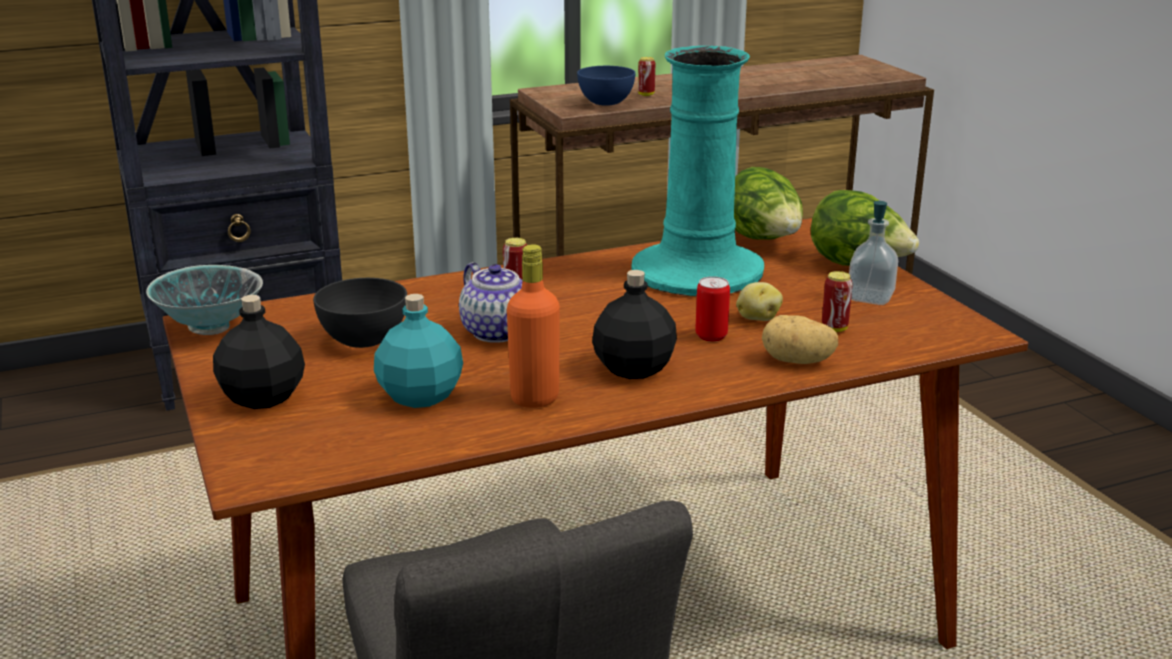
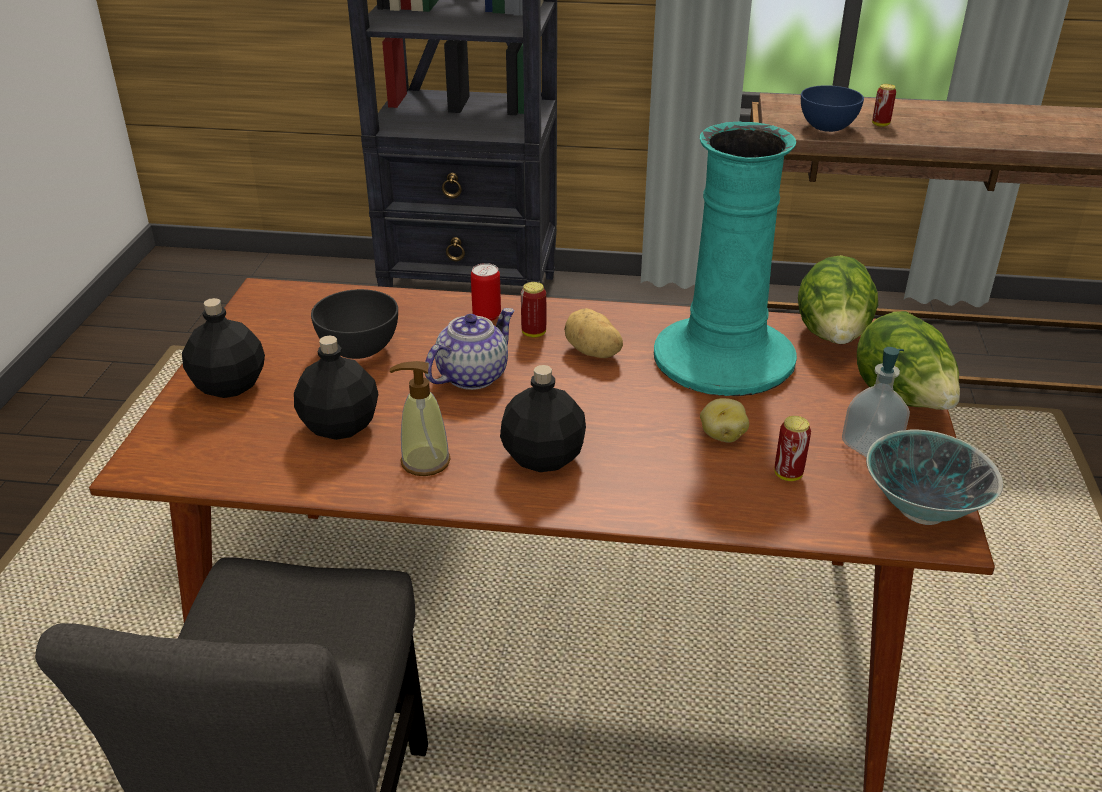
camera: 30 degrees right, 10 degrees up
(209, 328) = (264, 300): bowl -> bowl (921, 511)
(421, 395) = (341, 425): turquoise bottle -> black bottle
(499, 332) = (472, 375): teapot -> teapot turned 135 degrees counterclockwise
(534, 398) = (425, 462): orange bottle -> soap dispenser
(711, 336) = (654, 442): can -> can (486, 315)
(797, 361) = (705, 503): potato -> potato (592, 353)

